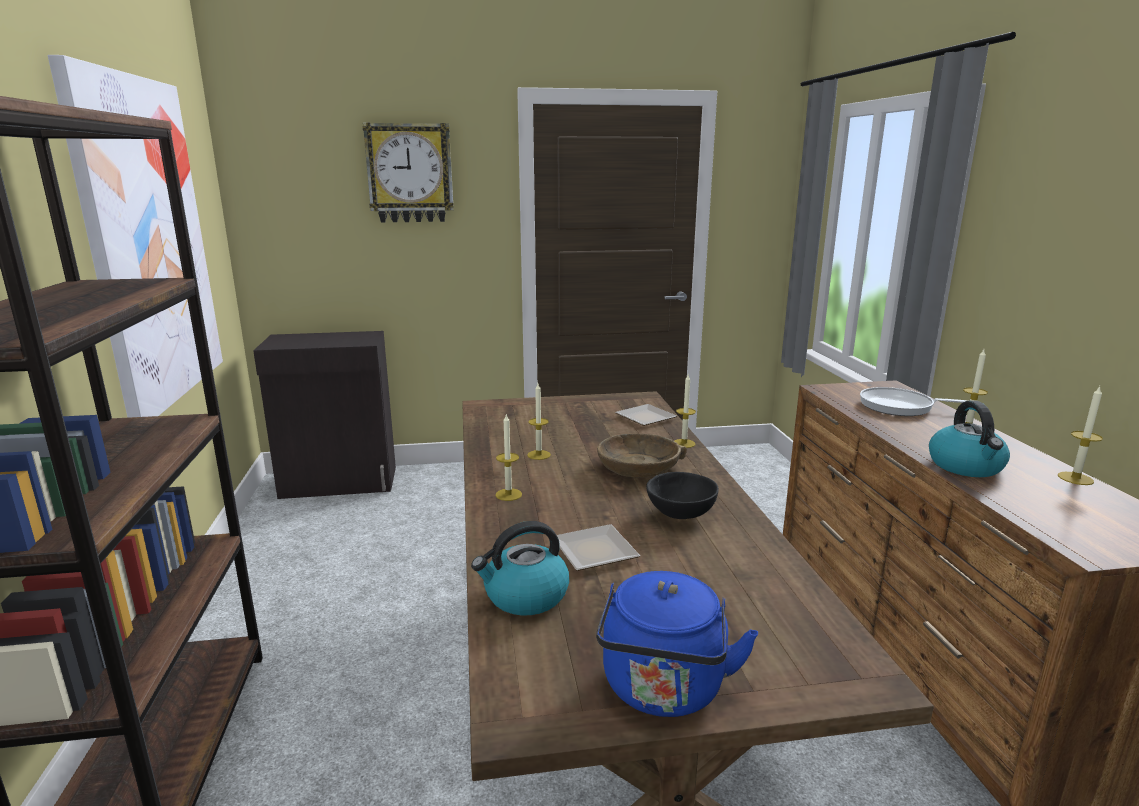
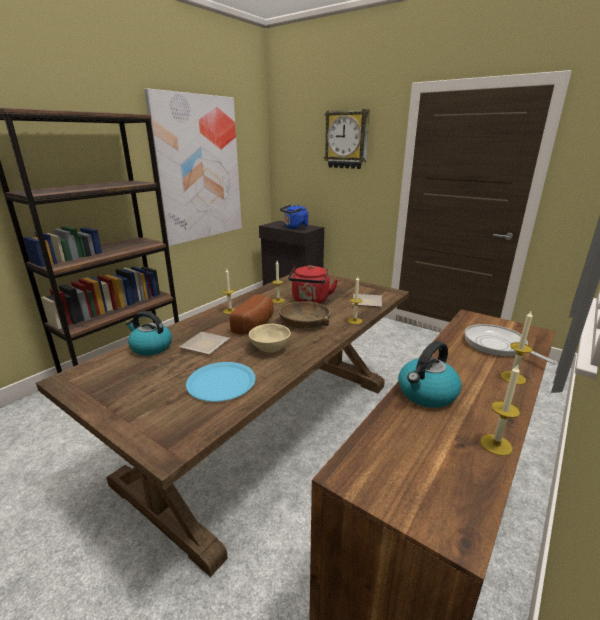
camera: 45 degrees right, 5 degrees up
(581, 440) = (310, 301): none -> red kettle
(590, 496) = (256, 325): none -> bread
(663, 691) = (108, 401): blue kettle -> blue kettle (295, 228)
(680, 515) = (269, 349): black bowl -> beige bowl
(728, 579) = (221, 382): none -> blue plate

